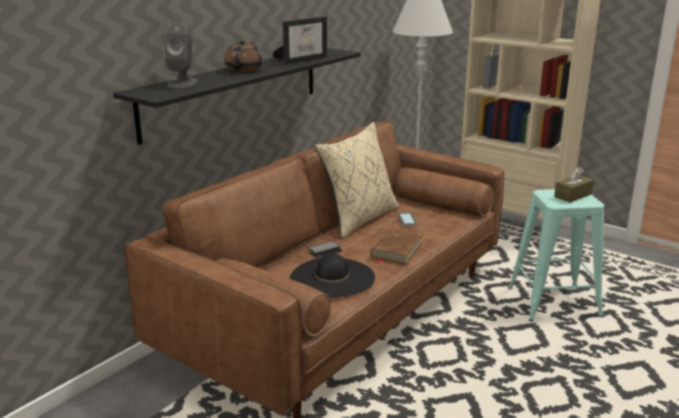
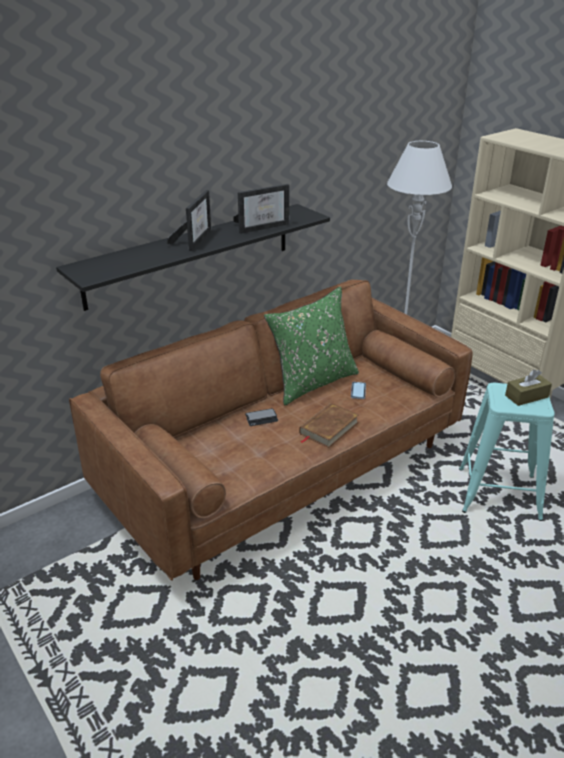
camera: 15 degrees right, 10 degrees up
(182, 83) = (124, 258): grey speaker -> none
(244, 69) = (195, 239): brown teapot -> picture frame
(332, 278) = (252, 453): black hat -> none
(358, 219) = (312, 382): beige pillow -> green pillow

